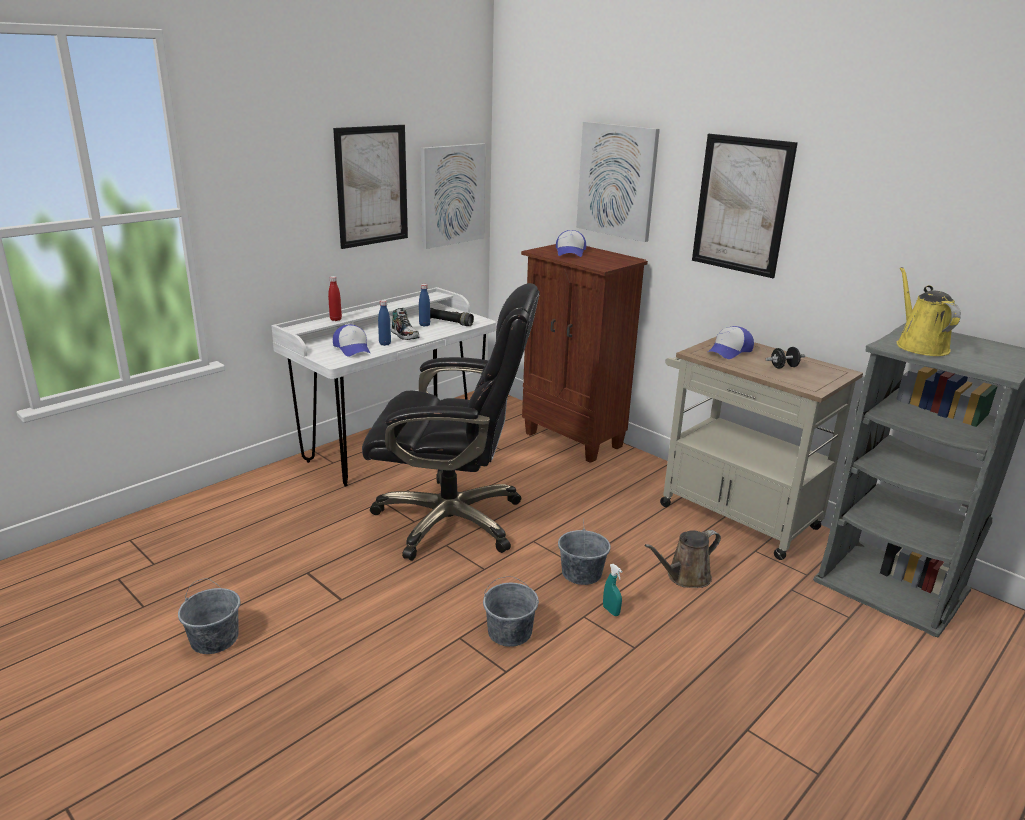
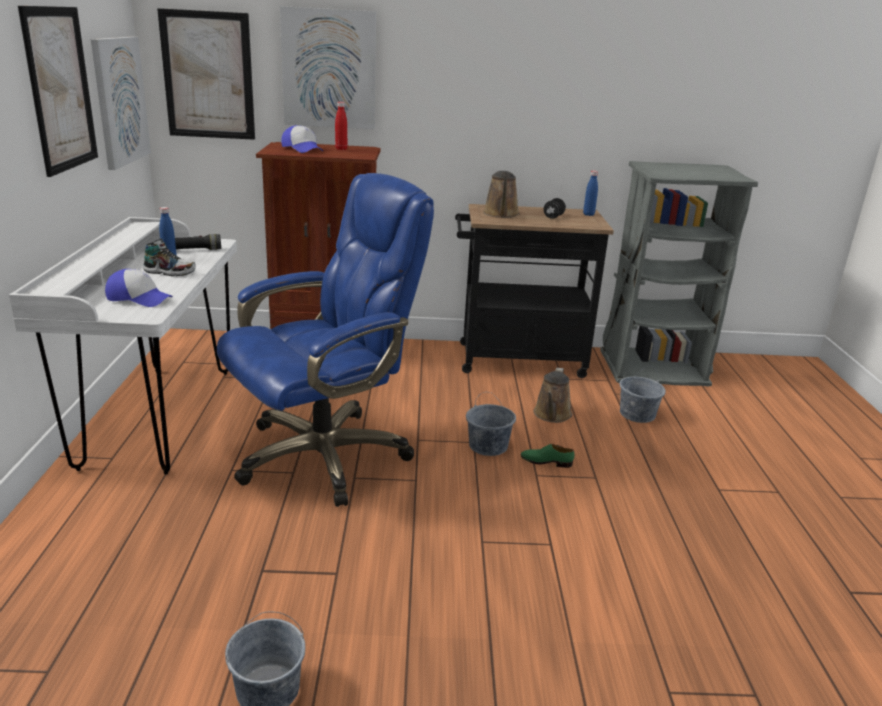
camera: 45 degrees left, 0 degrees up
(335, 319) = (79, 271): red bottle -> red bottle (341, 149)
(385, 344) = (166, 285): blue bottle -> blue bottle (588, 214)
(449, 520) = (323, 456): black office chair -> blue office chair
(510, 632) = (509, 515): grey bucket -> grey bucket (637, 414)
(611, 611) = (546, 461): turquoise spray bottle -> green shoe
(729, 351) = (501, 214): cap -> brown watering can
(734, 515) = (516, 360): beige cart -> black cart
(741, 205) = (473, 81): picture -> picture (208, 76)
(919, 345) = (672, 172): yellow watering can -> none

